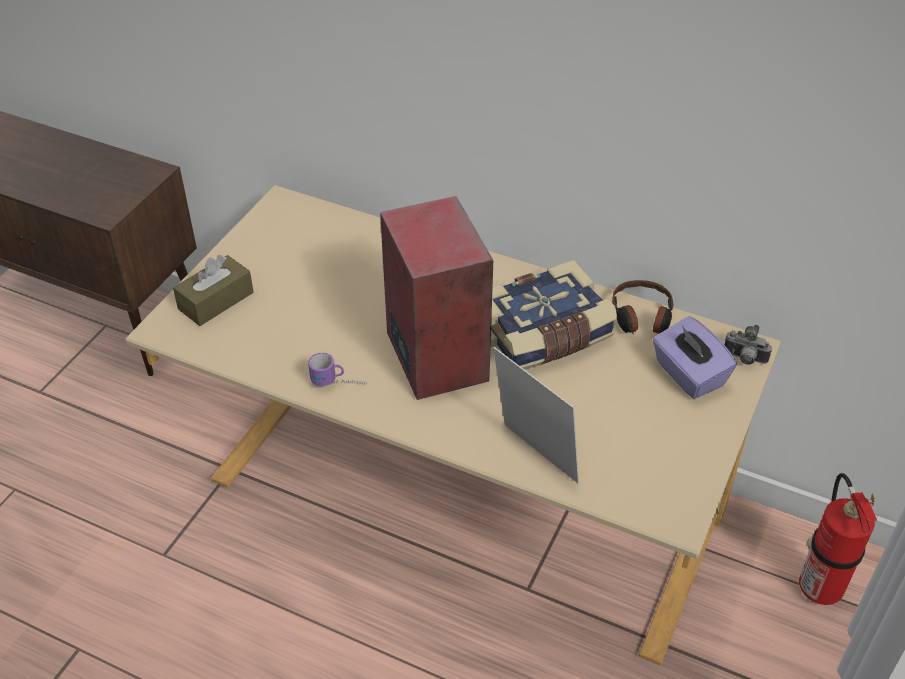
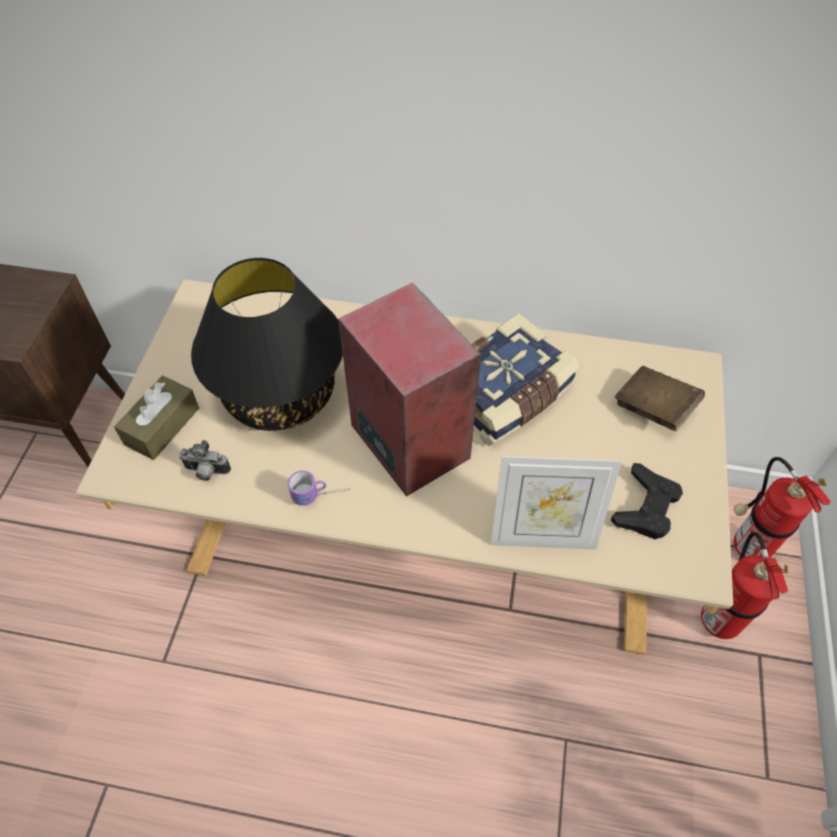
camera: 15 degrees left, 10 degrees up
(329, 296) = (279, 396): none -> black table lamp
(533, 458) = (542, 537): picture frame -> picture frame turned 150 degrees clockwise
(641, 317) = (589, 355): headphones -> none
(645, 455) = (646, 507): none -> black game controller
(688, 375) = (653, 408): purple tissue box -> brown book
(744, 359) = (697, 380): camera -> camera (206, 472)
(756, 649) = (717, 617): none -> fire extinguisher

